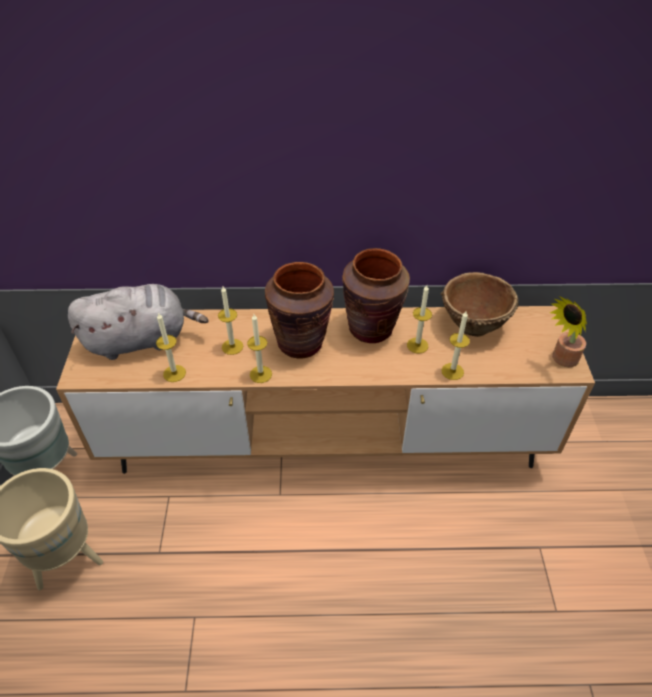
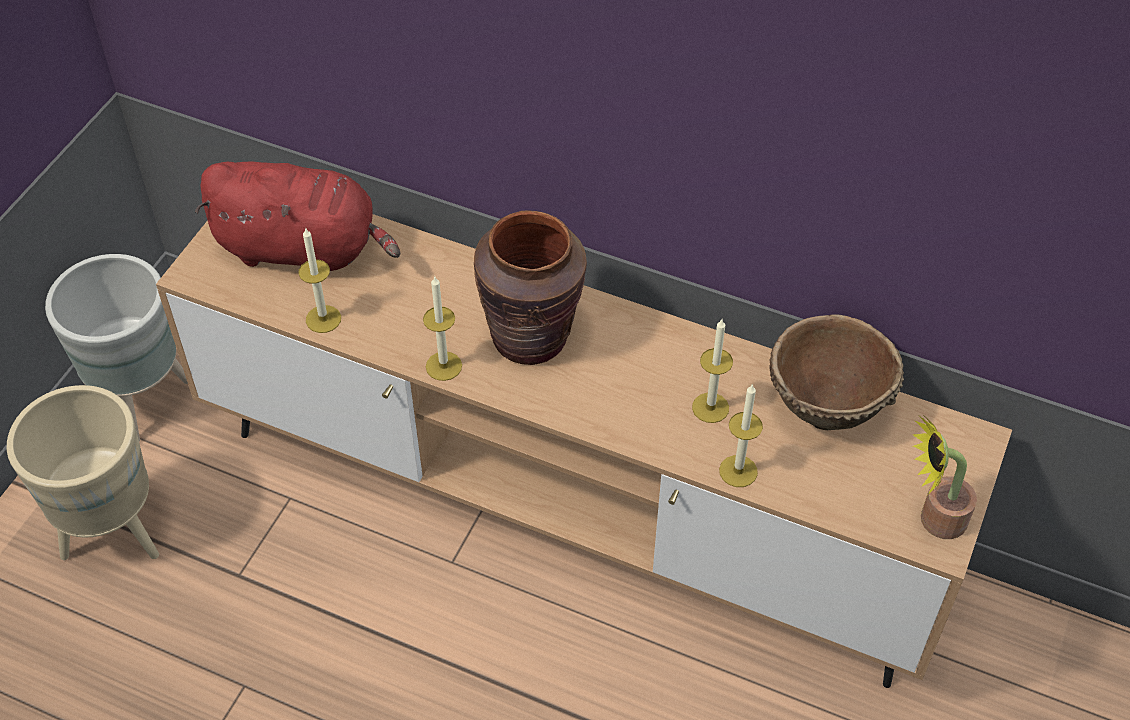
camera: 25 degrees right, 5 degrees up
(141, 340) = (304, 249): grey plush toy -> red plush toy
(232, 346) = (427, 306): candle -> none
(371, 329) = (655, 353): brown vase -> none

